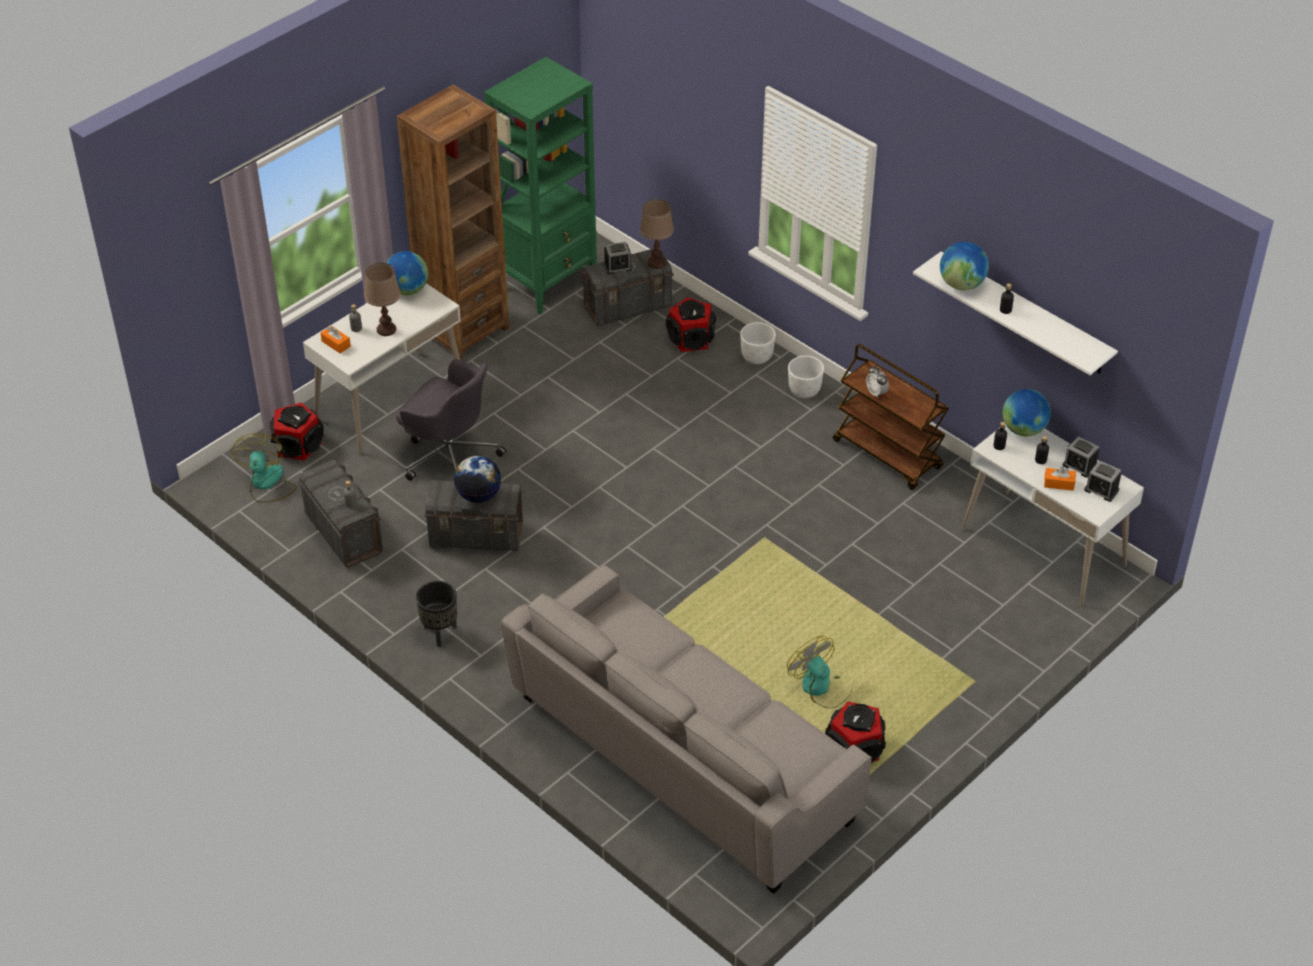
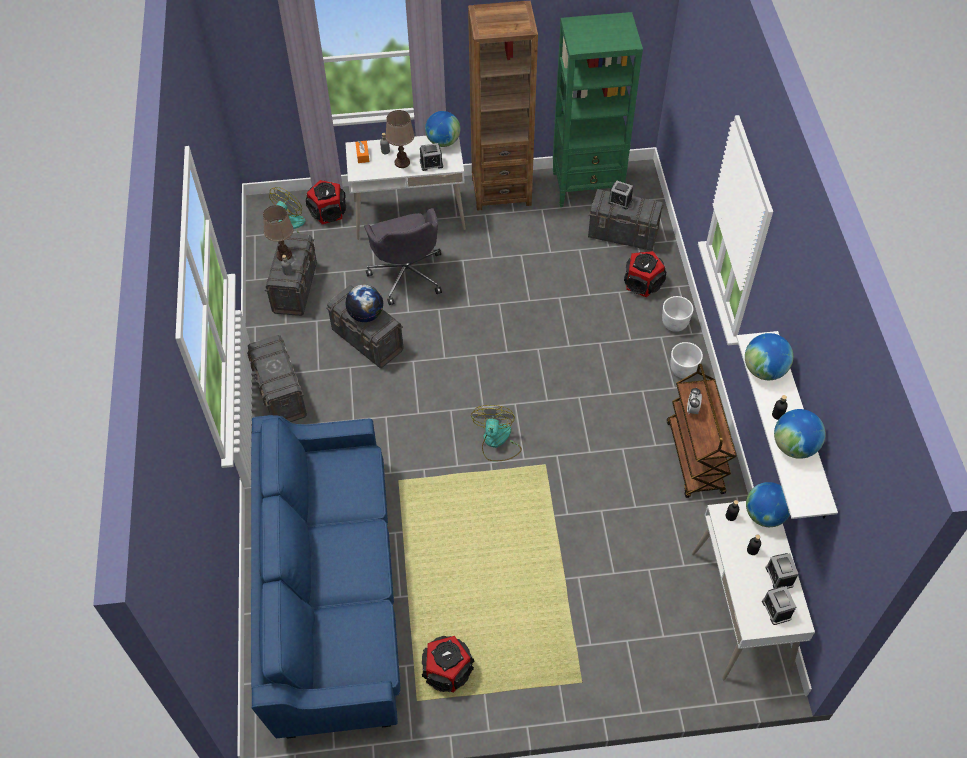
camera: 40 degrees right, 10 degrees up
(418, 315) = (431, 164): none -> alarm clock
(440, 633) = (280, 394): black planter -> grey storage box
(656, 263) = (649, 213): brown table lamp -> brown table lamp (284, 255)
(683, 758) = (331, 591): grey sofa -> blue sofa
(821, 687) = (471, 606): fan -> fan (496, 442)
(1041, 324) = (794, 446): none -> globe
(1059, 483) = (747, 580): orange tissue box -> none

